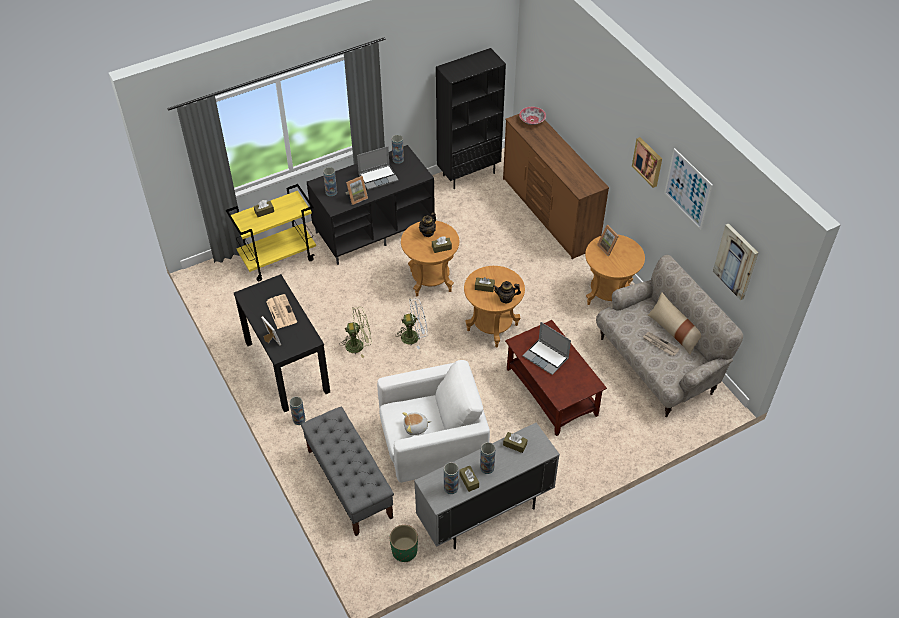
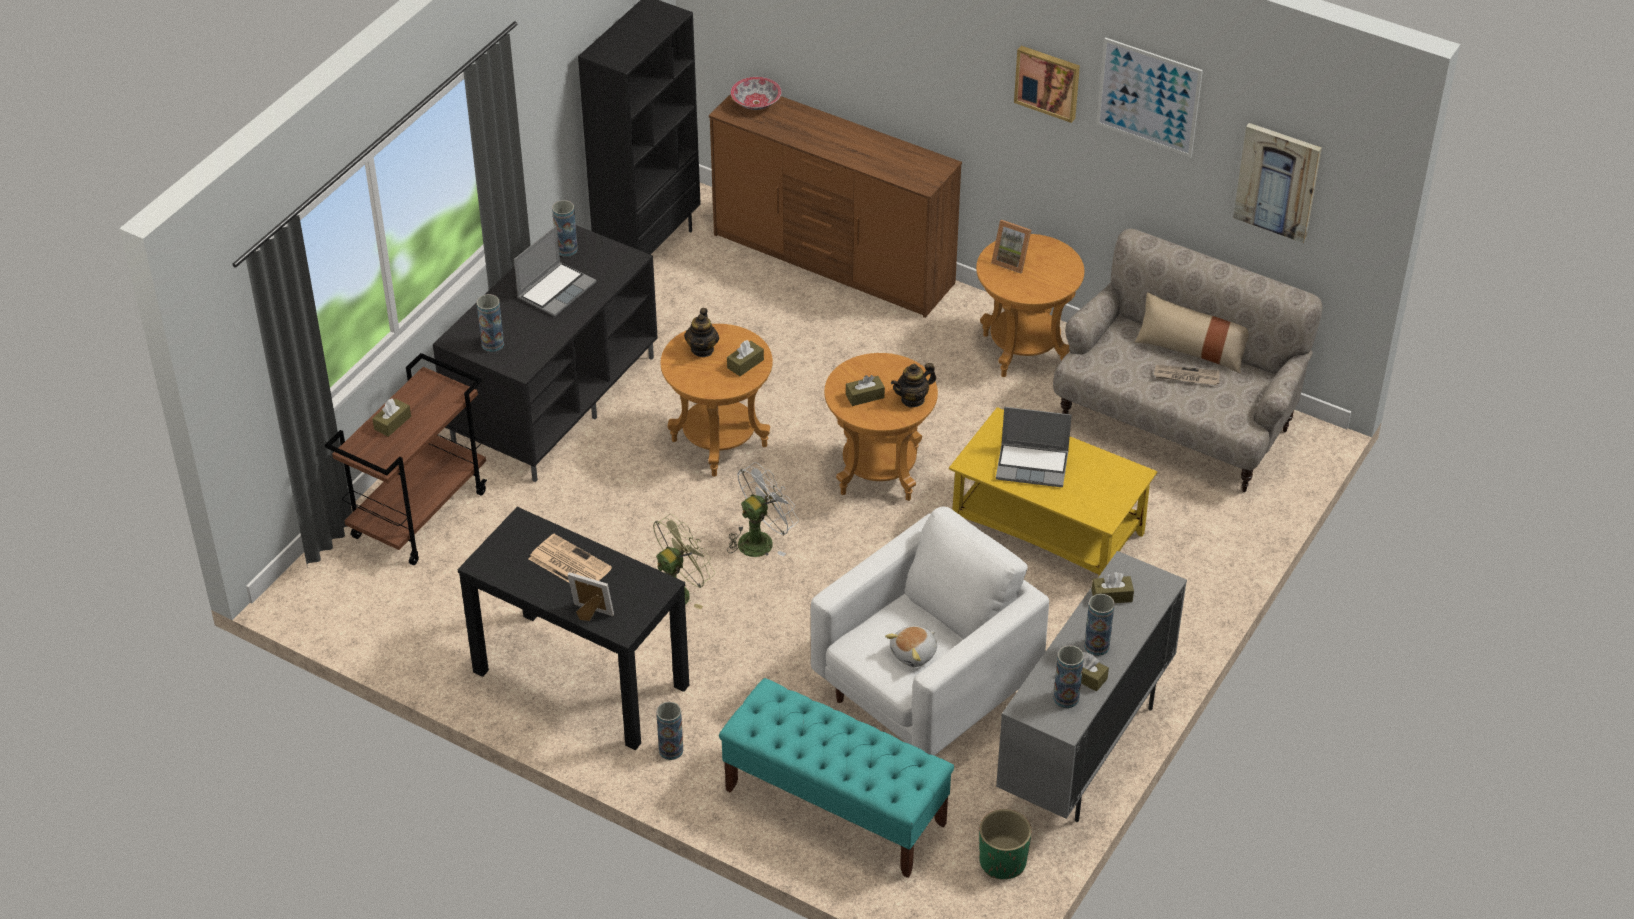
camera: 30 degrees left, 5 degrees down
(279, 258) = (420, 513): yellow cart -> brown cart
(349, 483) = (834, 806): grey bench -> turquoise bench
(356, 197) = (545, 336): picture frame -> none
(552, 392) = (1049, 530): brown coffee table -> yellow coffee table

